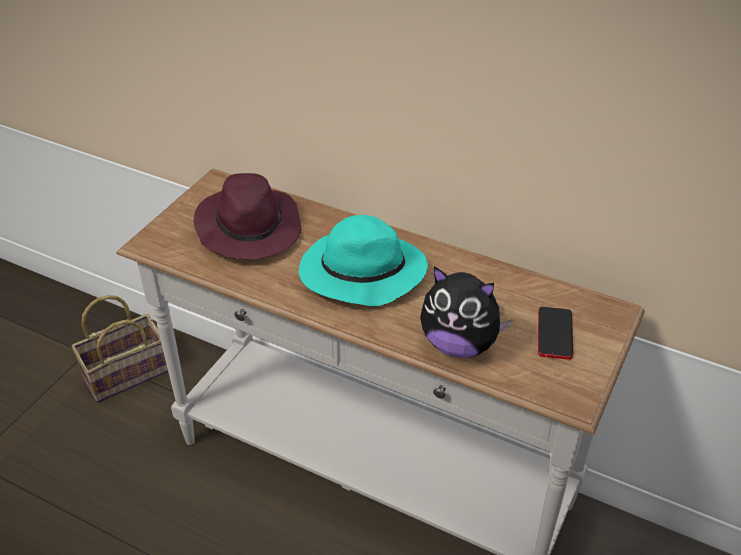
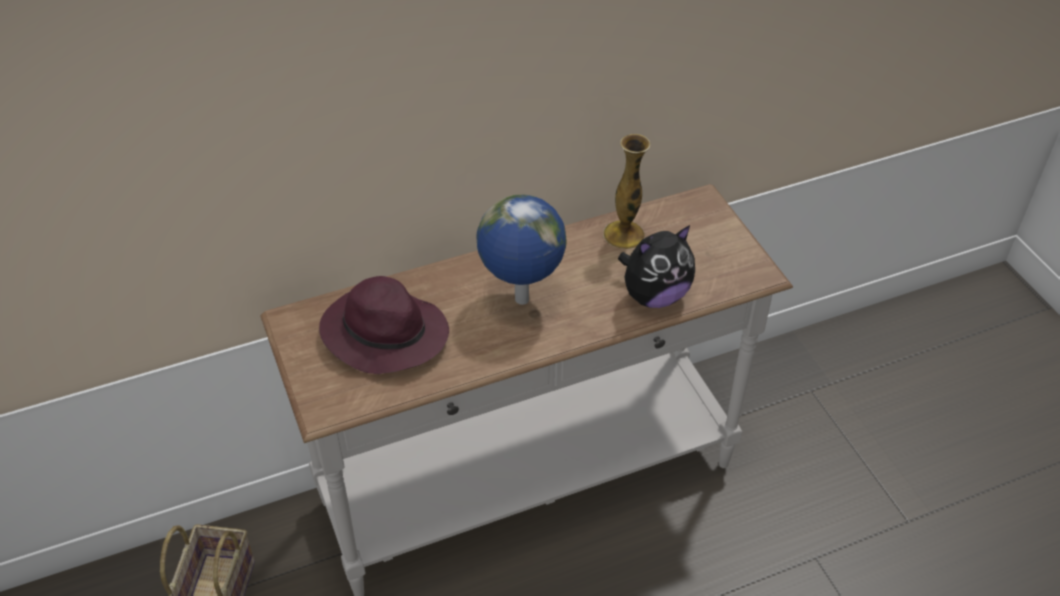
camera: 50 degrees left, 5 degrees up
(360, 274) = (521, 301): turquoise hat -> globe
(504, 288) = (623, 235): none -> vase
(554, 334) = (694, 242): phone -> none

